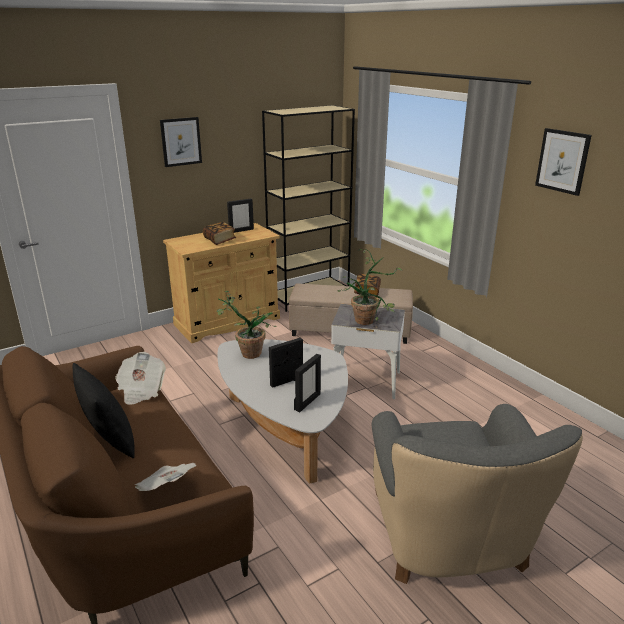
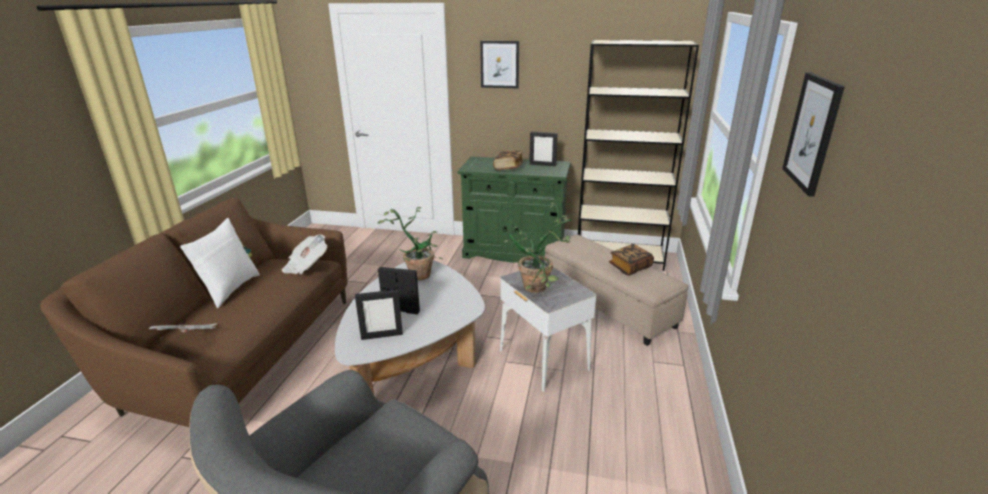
camera: 45 degrees right, 0 degrees up
(109, 441) = (231, 290): black pillow -> white pillow
(227, 321) = (514, 252): beige cabinet -> green cabinet

